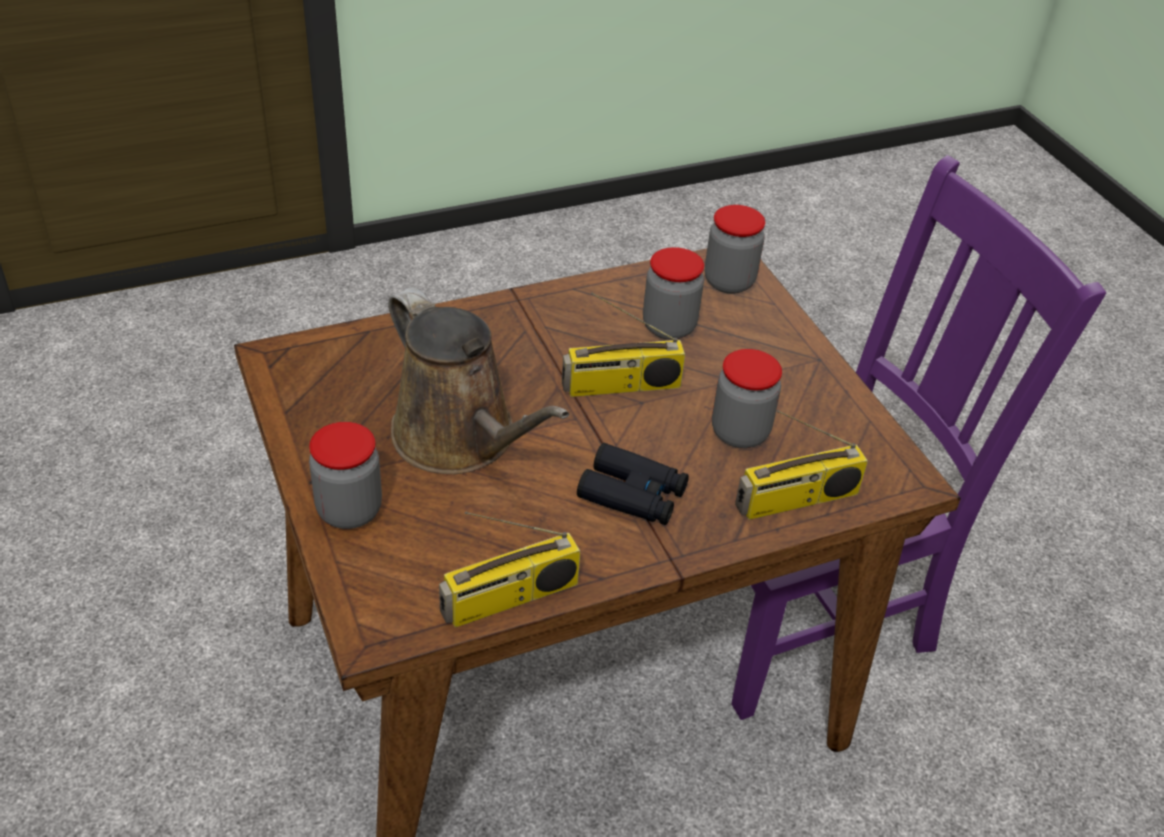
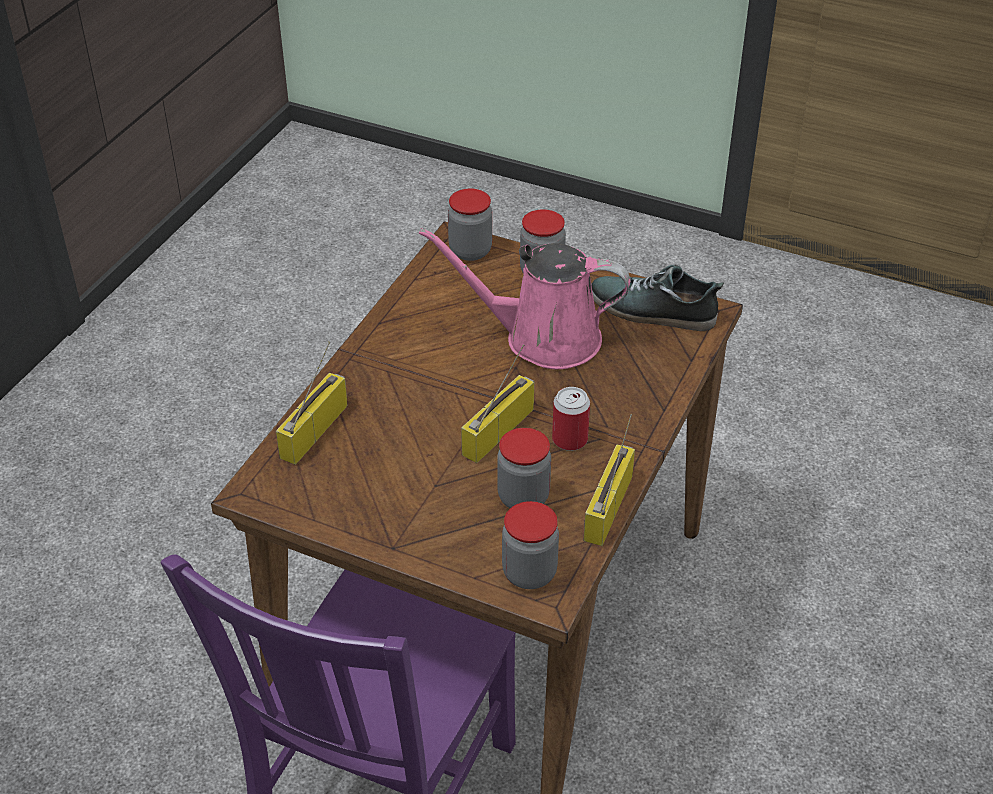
camera: 140 degrees right, 0 degrees up
(320, 392) = (652, 311): none -> shoe
(461, 439) = (542, 338): brown watering can -> pink watering can
(509, 599) = (412, 287): radio -> radio (607, 506)
(571, 341) = (570, 439): none -> can
(632, 494) = (412, 371): black binoculars -> none
(740, 432) = (391, 450): jar -> jar (470, 251)

